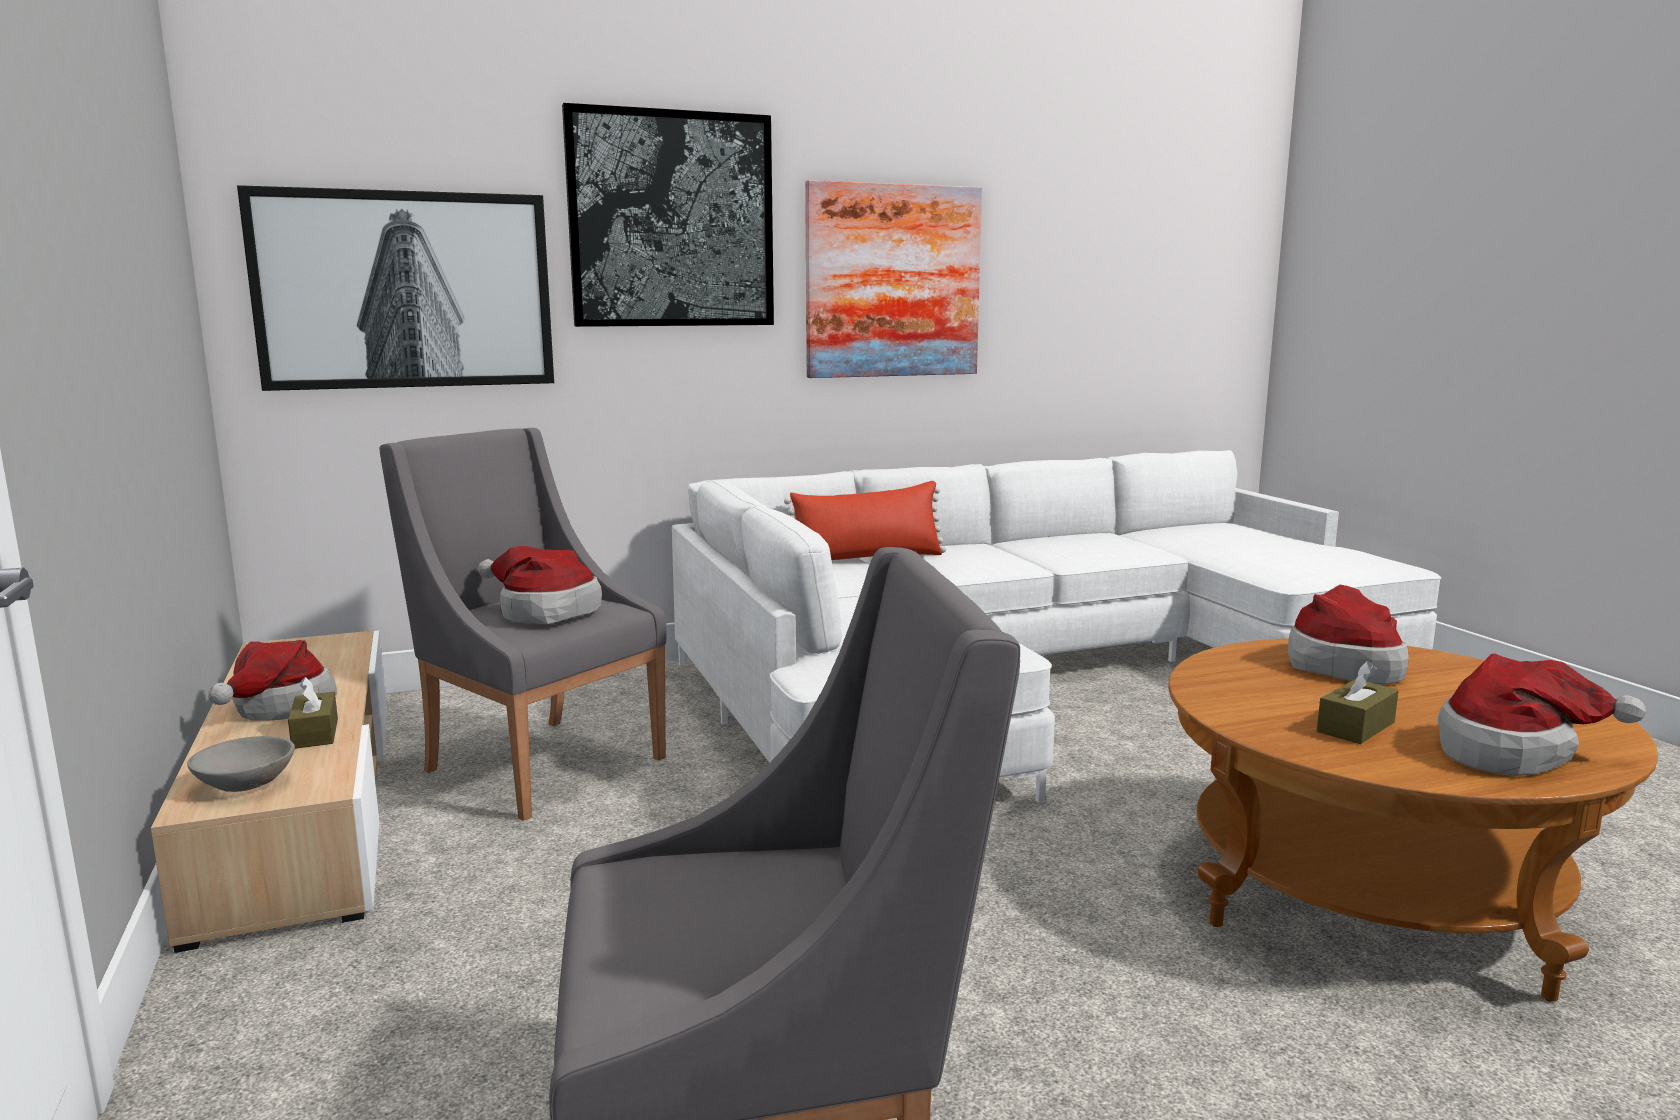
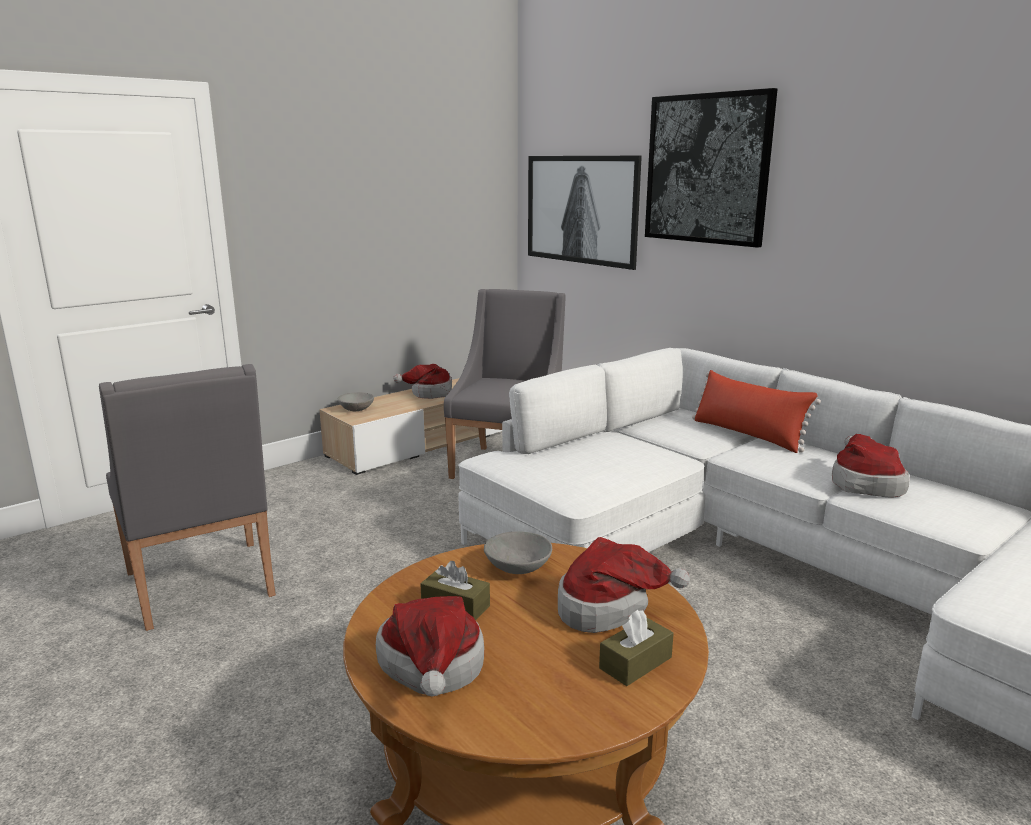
camera: 70 degrees right, 5 degrees up
(315, 733) = (407, 405): brown tissue box -> brown tissue box (635, 663)
(544, 612) = (499, 388): hat -> hat (864, 483)
(893, 281) = (864, 220): picture -> none
(1248, 688) = (518, 567): none -> grey bowl

